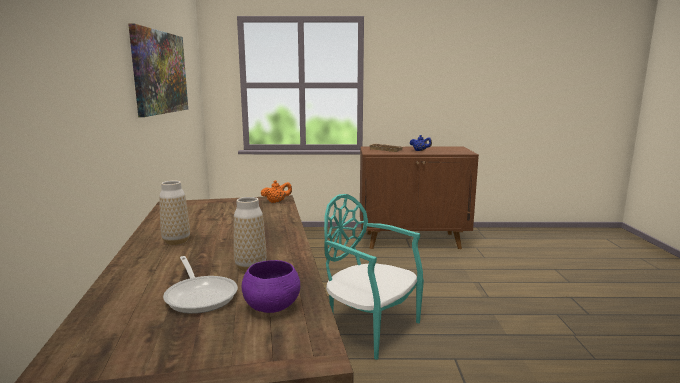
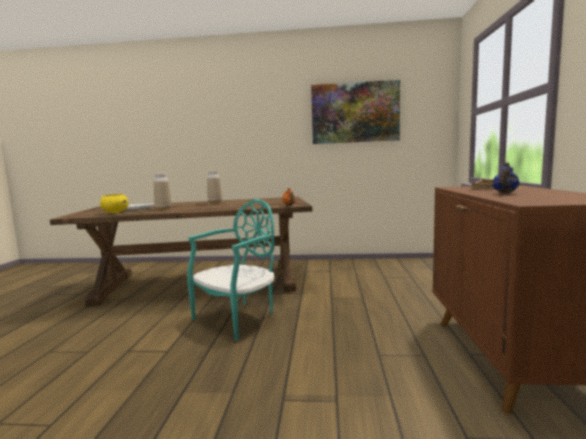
camera: 95 degrees right, 5 degrees down
(271, 307) = (115, 212): purple bowl -> yellow bowl

